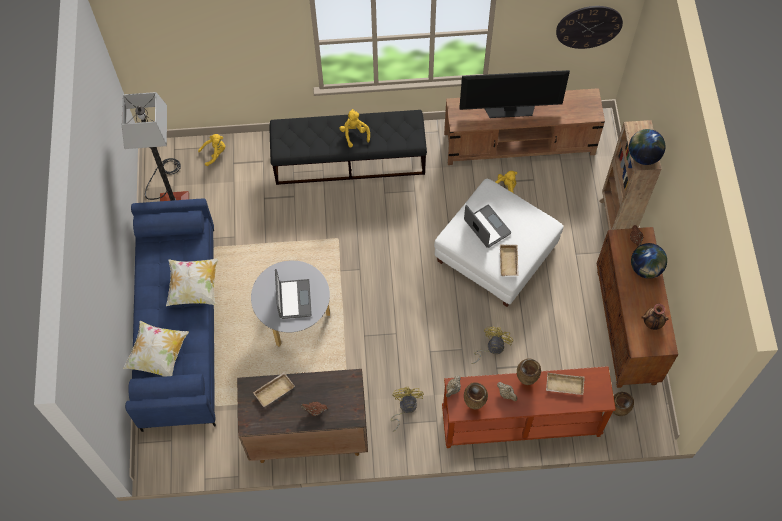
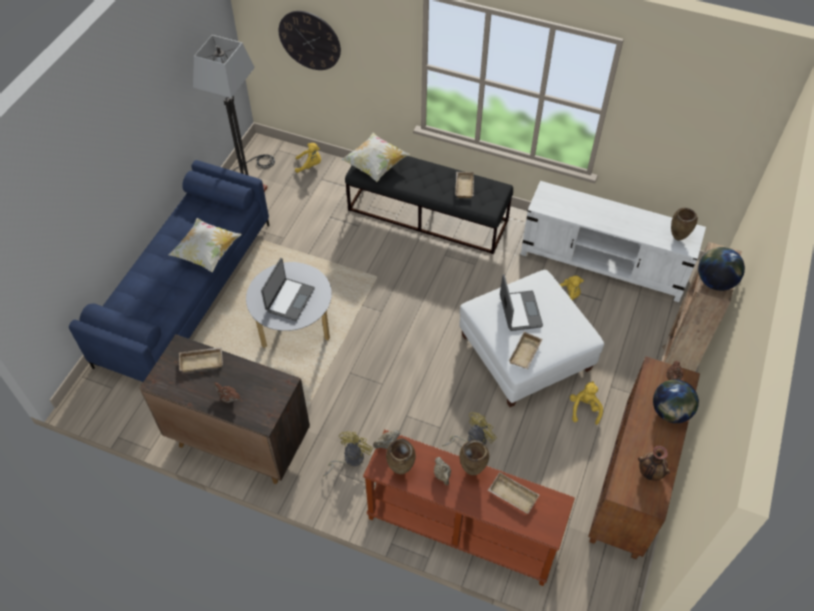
camera: 25 degrees right, 10 degrees down
(158, 354) = (136, 296): pillow -> pillow (375, 166)
(354, 134) = (435, 182): yellow plush toy -> yellow plush toy (584, 409)
(380, 128) = (463, 186): none -> beige tray
(510, 109) = (600, 212): television -> none
(519, 144) = (603, 263): brown tv stand -> white tv stand
(589, 26) = (713, 143): wall clock -> wall clock (309, 40)
(617, 411) = (577, 568): brown vase -> brown vase (677, 238)

